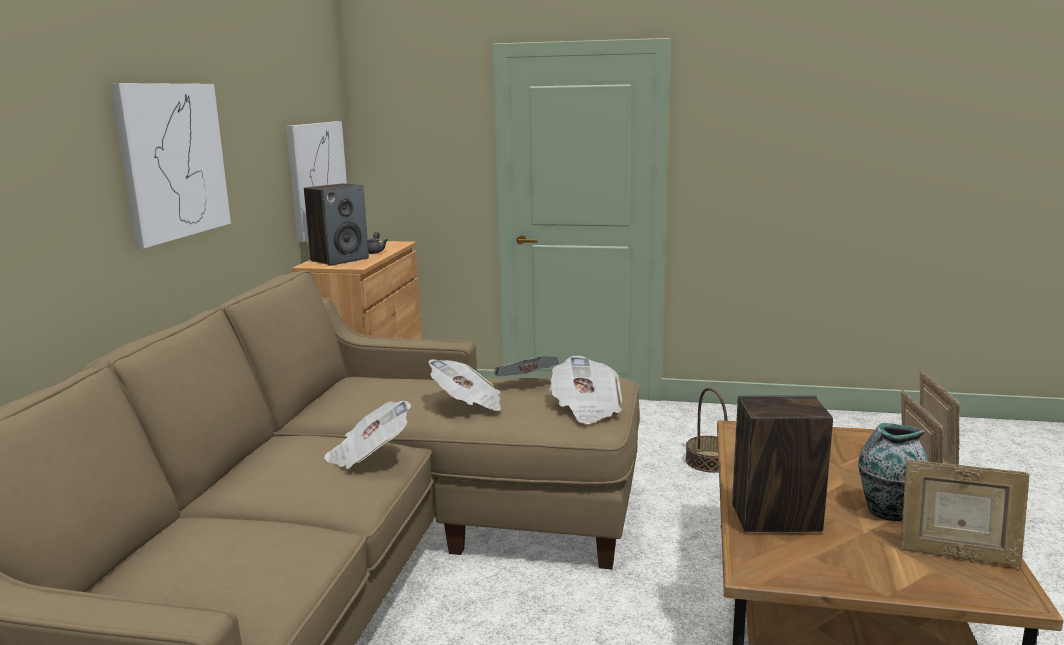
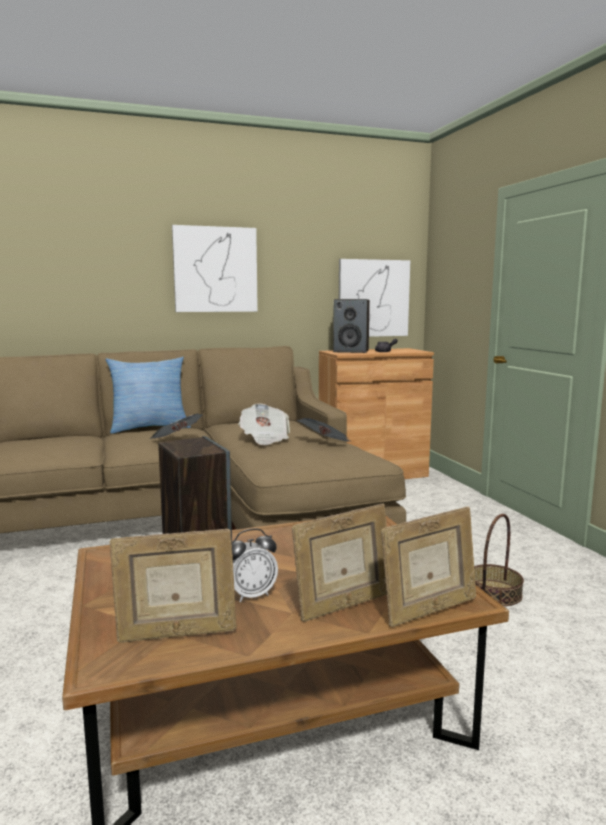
camera: 60 degrees right, 5 degrees down
(233, 464) = (149, 428): none -> pillow
(586, 409) = (299, 462): newspaper -> none
(887, 511) = (251, 595): vase -> alarm clock
(956, 556) = (176, 634): picture frame -> picture frame turned 90 degrees counterclockwise

